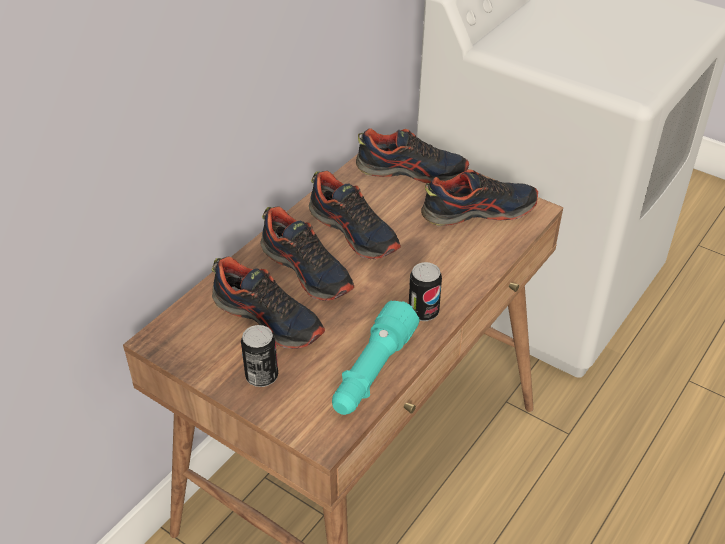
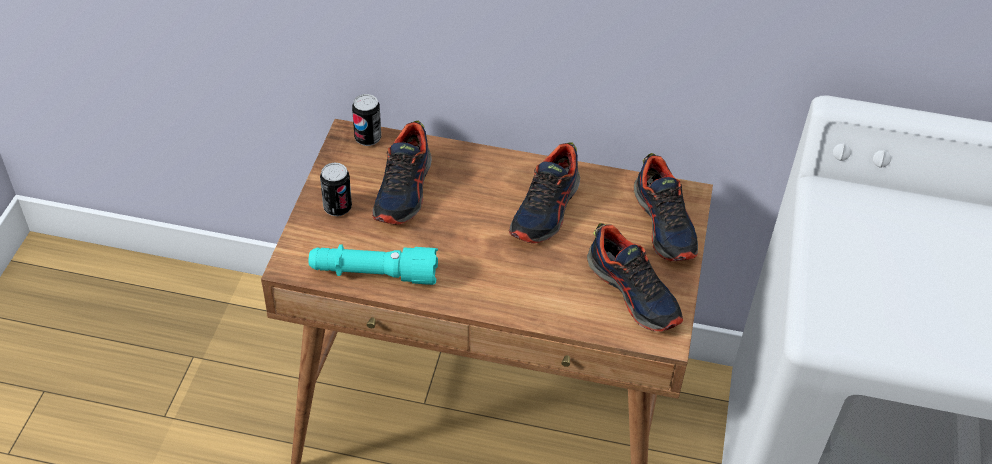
camera: 65 degrees right, 5 degrees up
(307, 270) = (476, 194): shoe -> none
(423, 312) = (464, 288): can -> can (368, 138)

